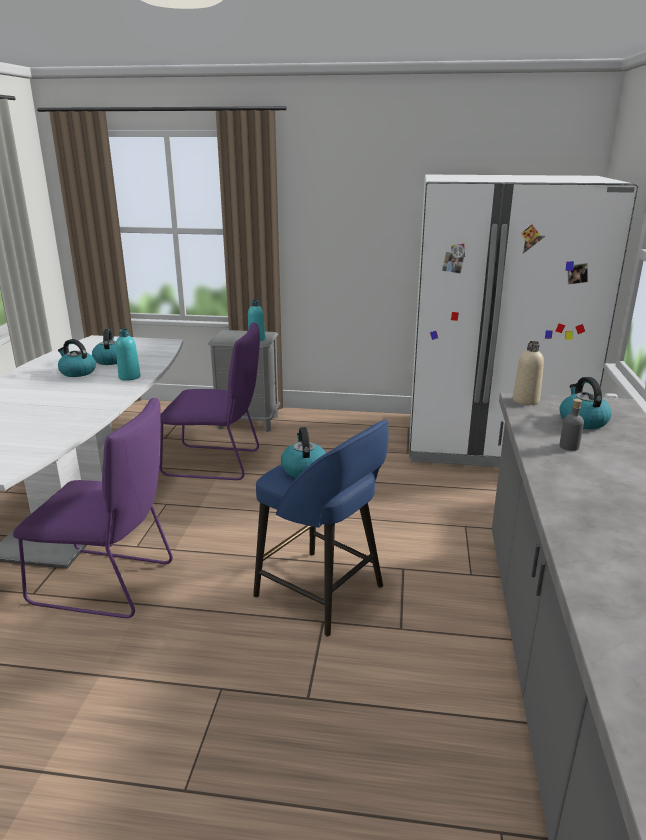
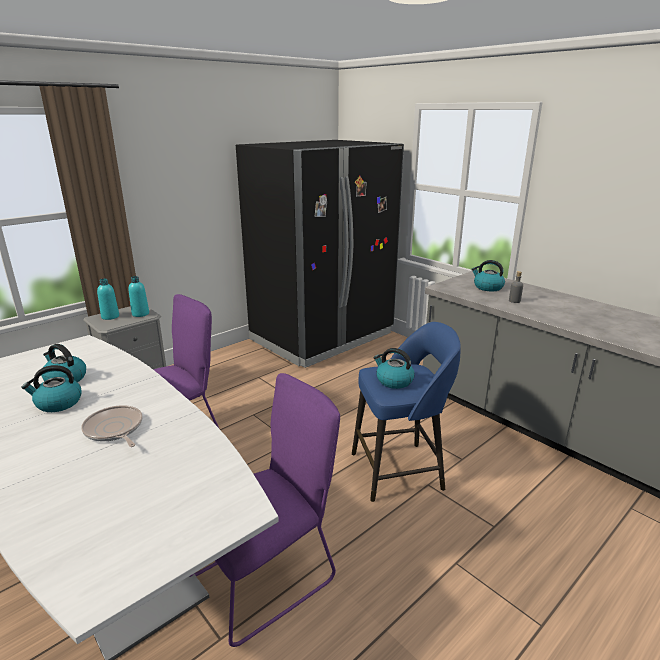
camera: 50 degrees left, 0 degrees up
(62, 398) = (114, 429): none -> frying pan
(129, 377) = (131, 382): turquoise bottle -> turquoise bottle (110, 317)
(489, 443) = (322, 337): white fridge -> black fridge
(525, 400) = (445, 286): beige bottle -> none

